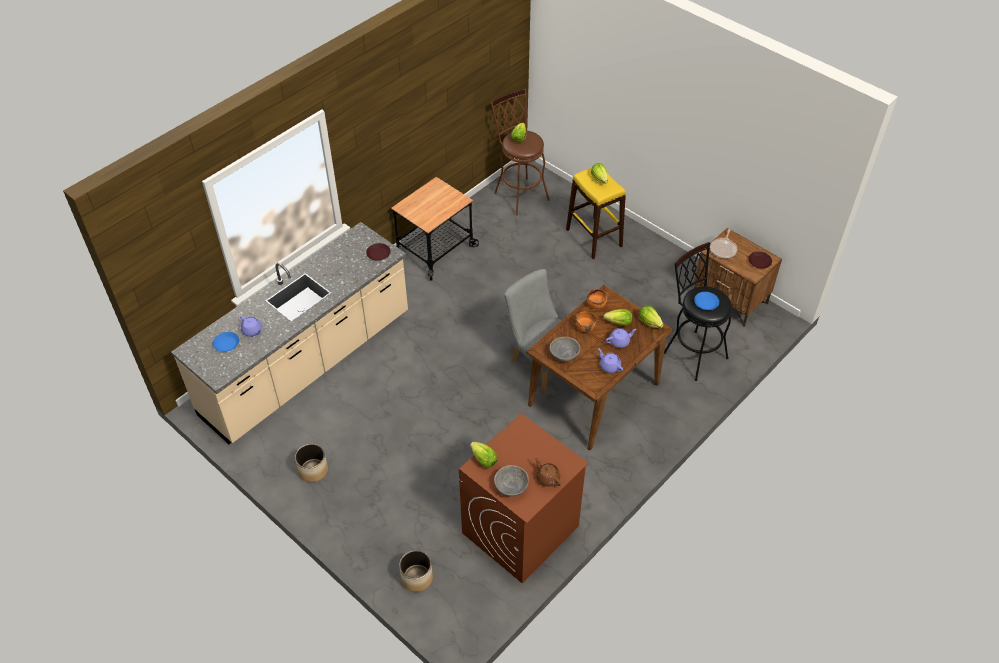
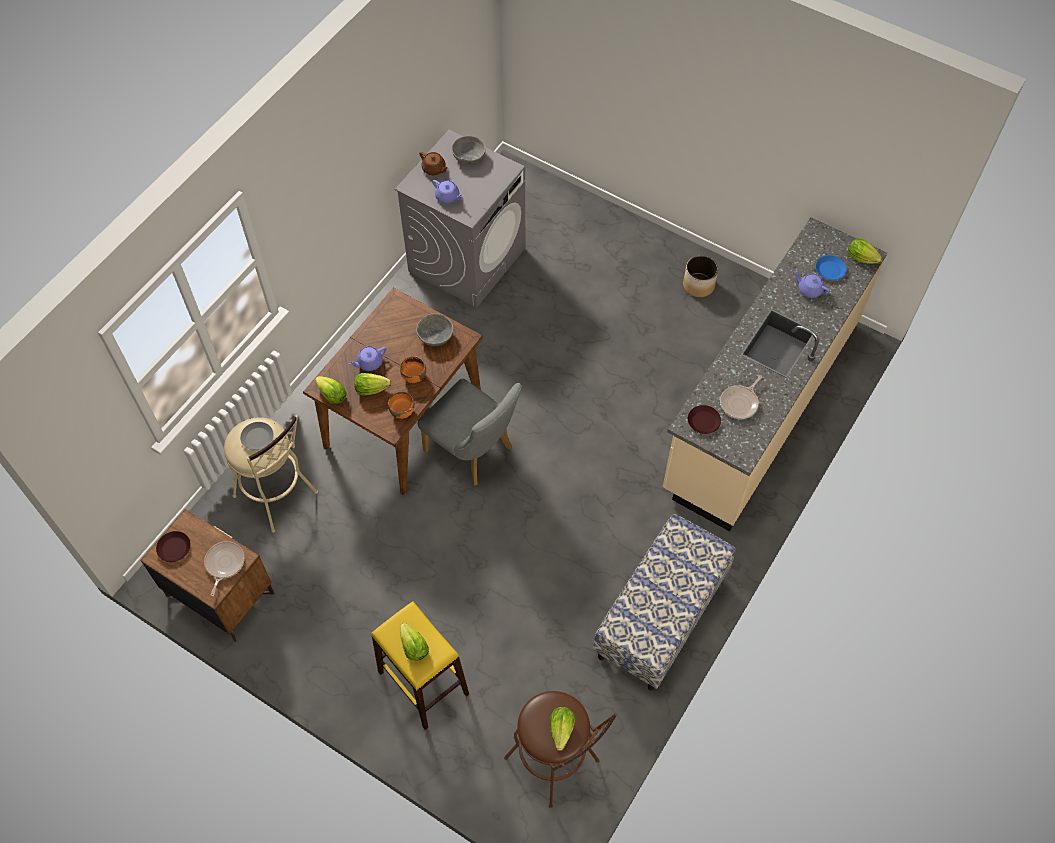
camera: 170 degrees right, 10 degrees up
(347, 261) = (740, 403): none -> frying pan
(416, 578) = (558, 204): planter -> none
(434, 250) = (660, 617): cart -> bench
(484, 460) = (501, 176): lettuce -> lettuce (861, 257)
(520, 530) = (467, 259): brown washing machine -> grey washing machine
(609, 366) = (380, 329): purple teapot -> purple teapot (448, 197)
(691, 352) = (280, 498): black stool -> beige stool
(706, 302) = (257, 438): blue plate -> grey plate

